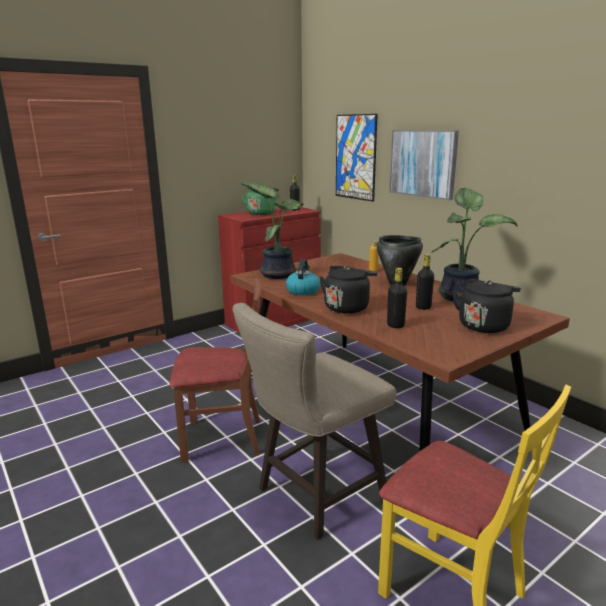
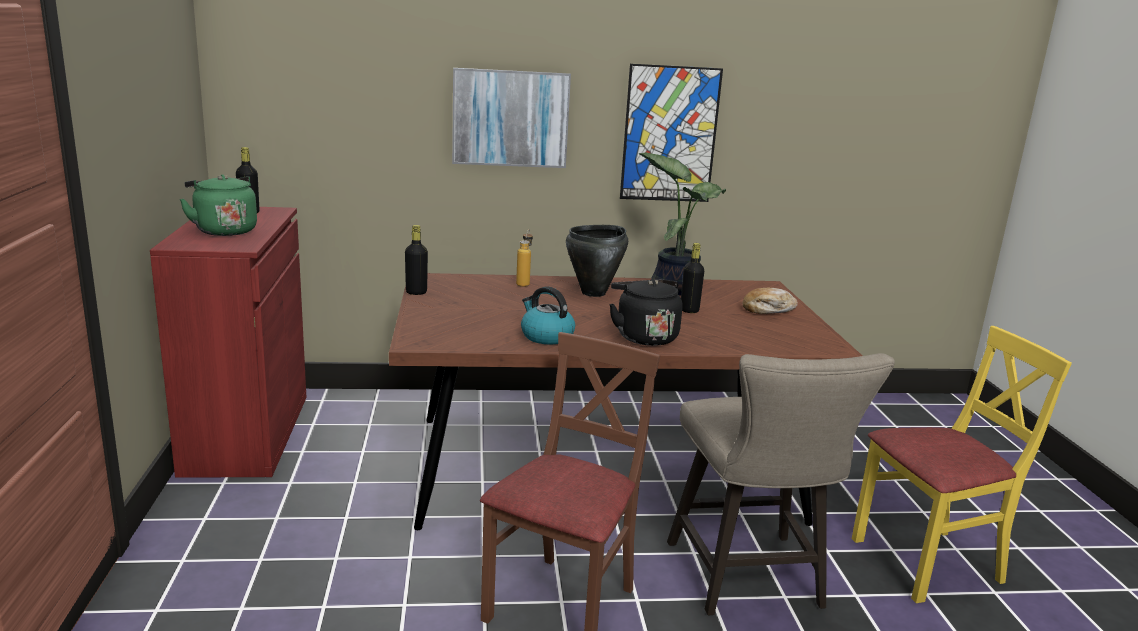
camera: 60 degrees left, 0 degrees up
(277, 274) = (443, 327): potted plant -> none
(355, 157) = (363, 109): picture -> picture (670, 134)
(395, 325) = (730, 337): black bottle -> black bottle (416, 292)
(484, 325) = (768, 309): black kettle -> bread

